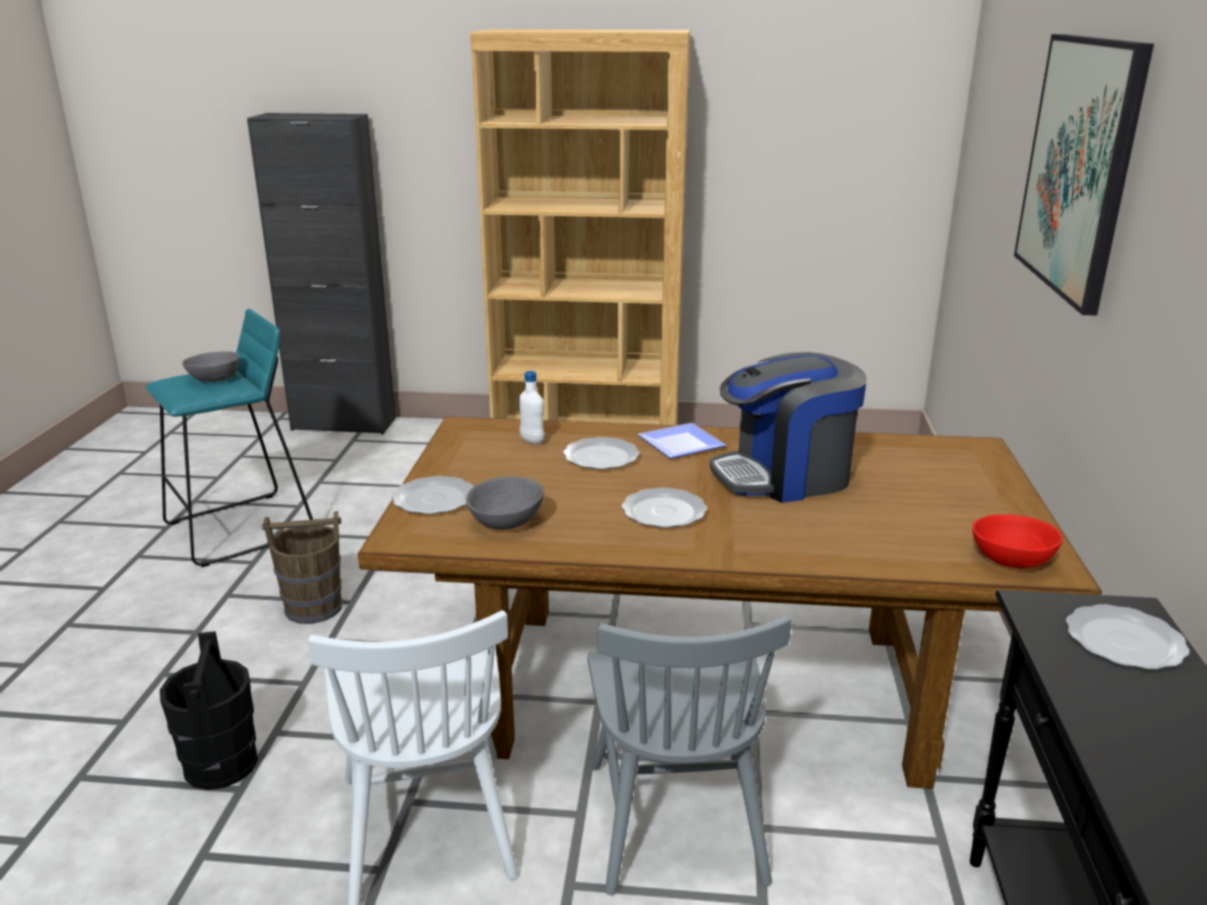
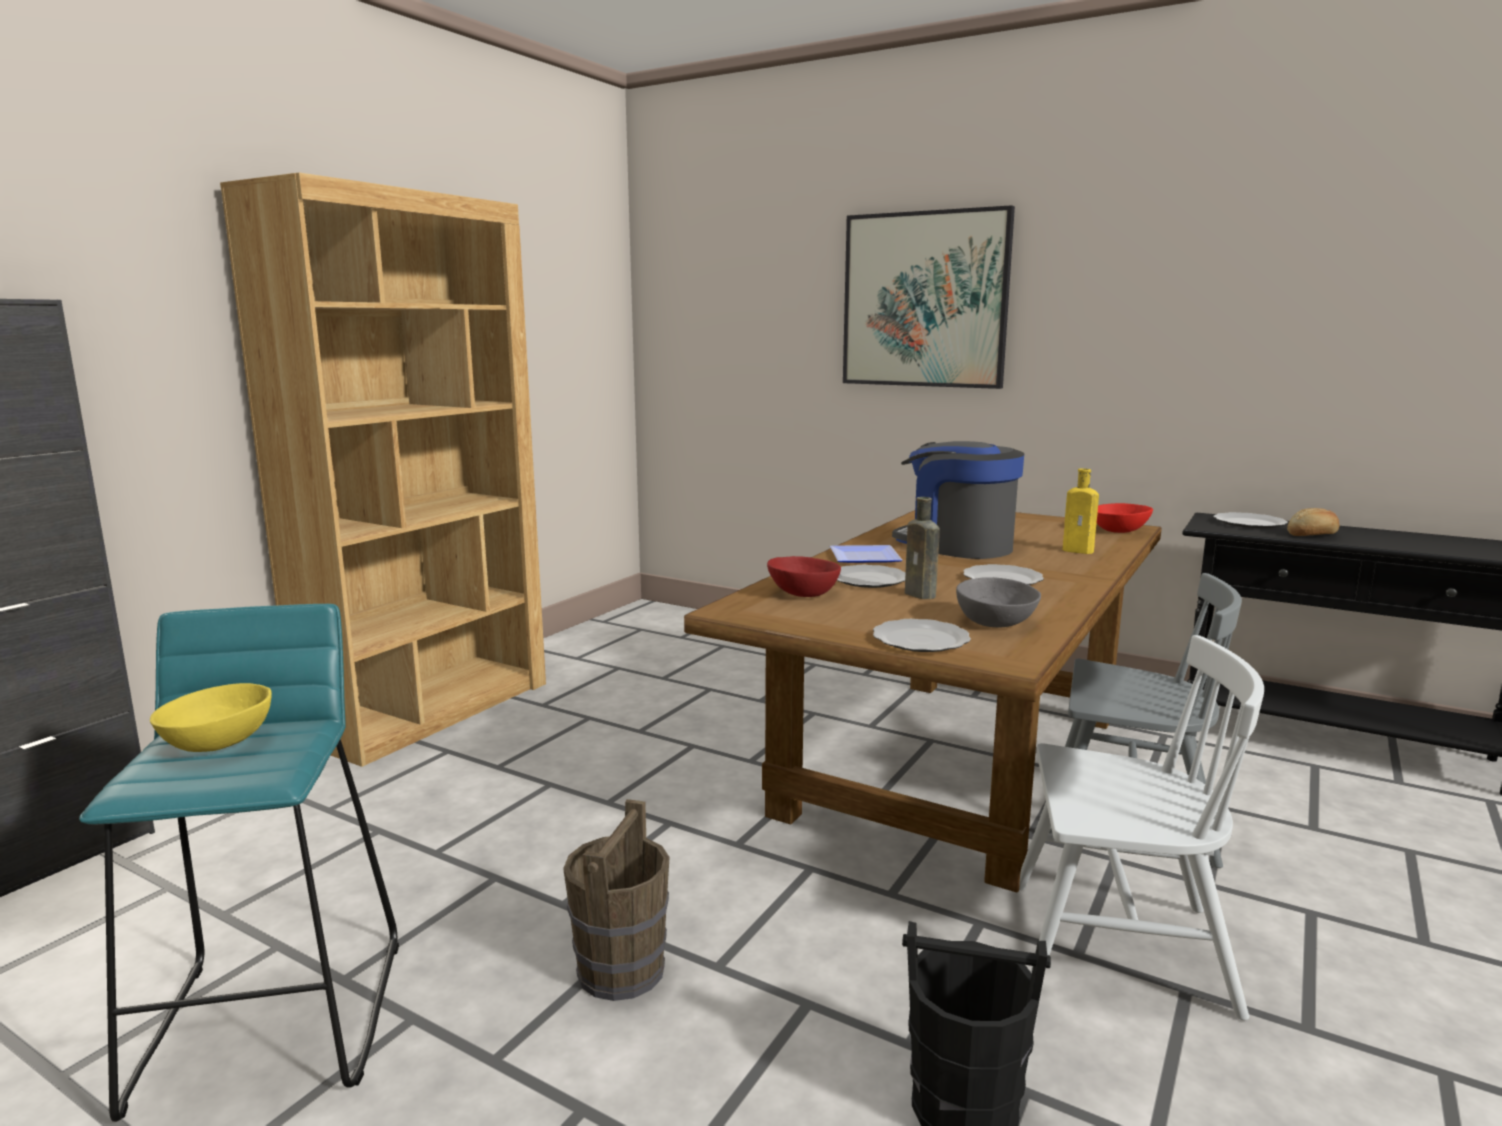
camera: 65 degrees left, 10 degrees down
(215, 379) = (220, 743): grey bowl -> yellow bowl
(532, 441) = (803, 593): white bottle -> red bowl
(569, 483) = (922, 595): none -> brown bottle
(785, 476) = (956, 546): coffee machine -> coffee machine turned 120 degrees clockwise
(849, 542) = (1080, 551): none -> yellow bottle
(1105, 697) = (1313, 535): none -> bread

